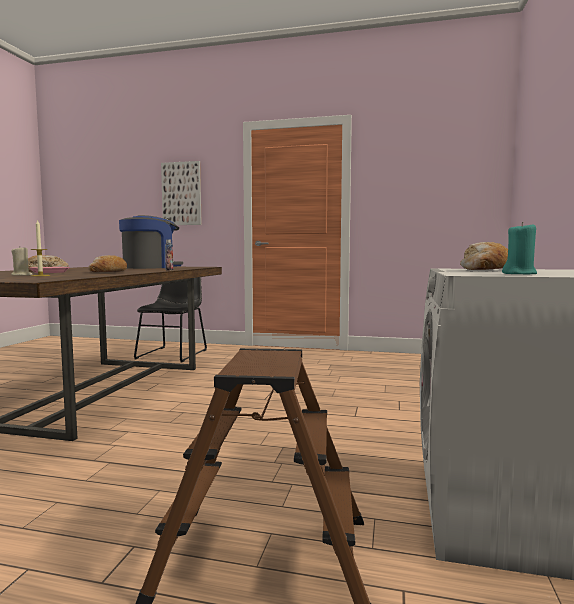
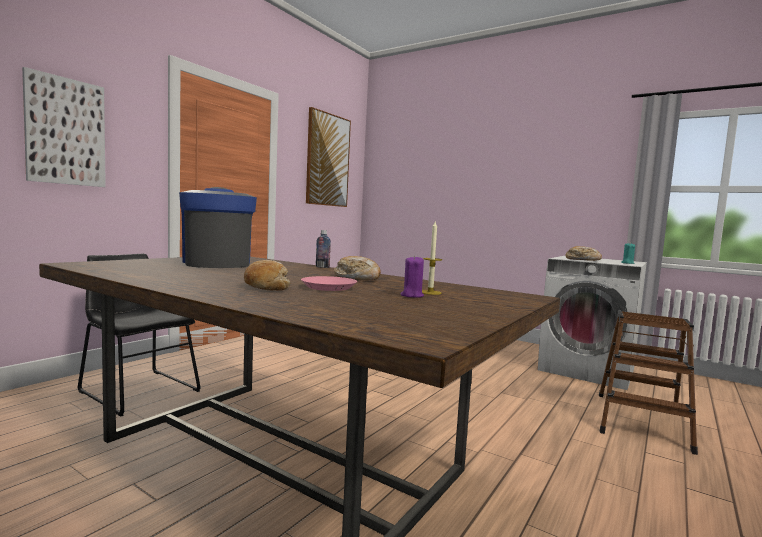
camera: 70 degrees left, 0 degrees up
(22, 275) = (411, 295): beige candle -> purple candle
(432, 167) = (327, 160): none -> picture

